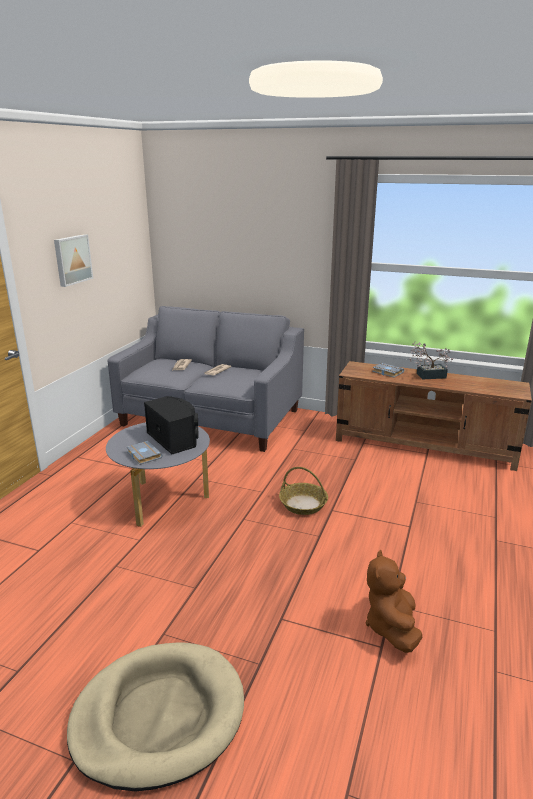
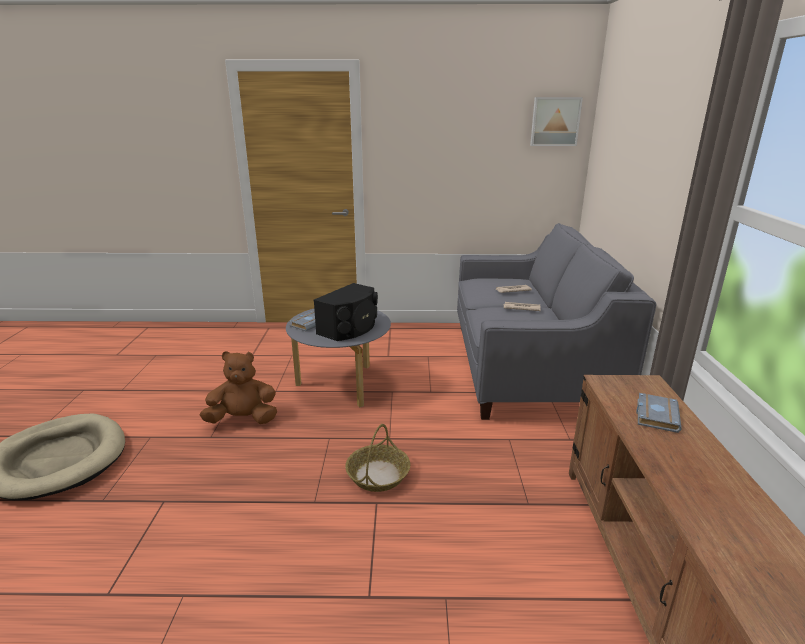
camera: 70 degrees right, 0 degrees up
(72, 259) = (441, 145): picture -> picture (555, 121)
(391, 627) = (140, 600): brown plush toy -> brown plush toy (243, 419)
(427, 376) = (703, 464): potted plant -> none

